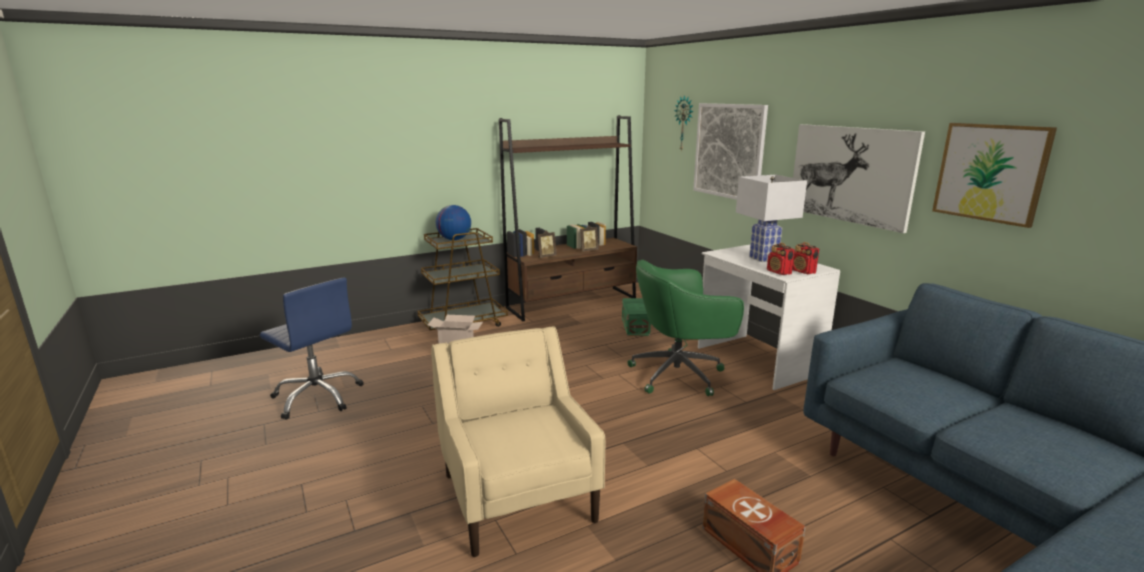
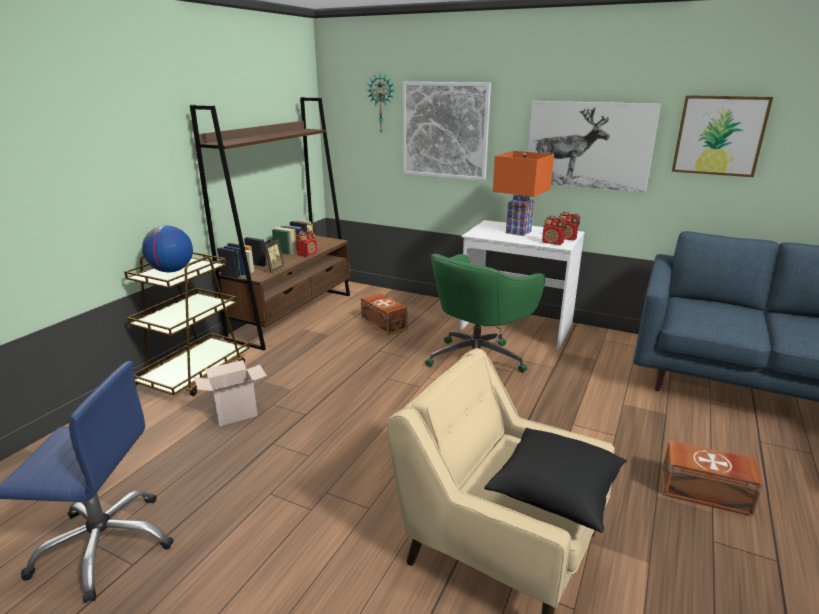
camera: 35 degrees left, 5 degrees up
(524, 447) = (556, 493): none -> black pillow
(588, 251) = (308, 254): picture frame -> radio
(636, 326) = (384, 323): green storage box -> brown storage box
(762, 258) = (517, 232): white table lamp -> orange table lamp

